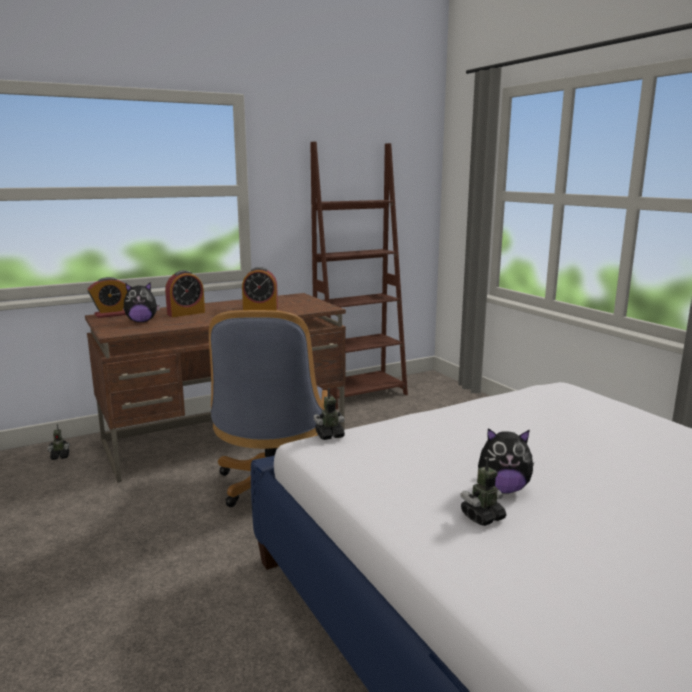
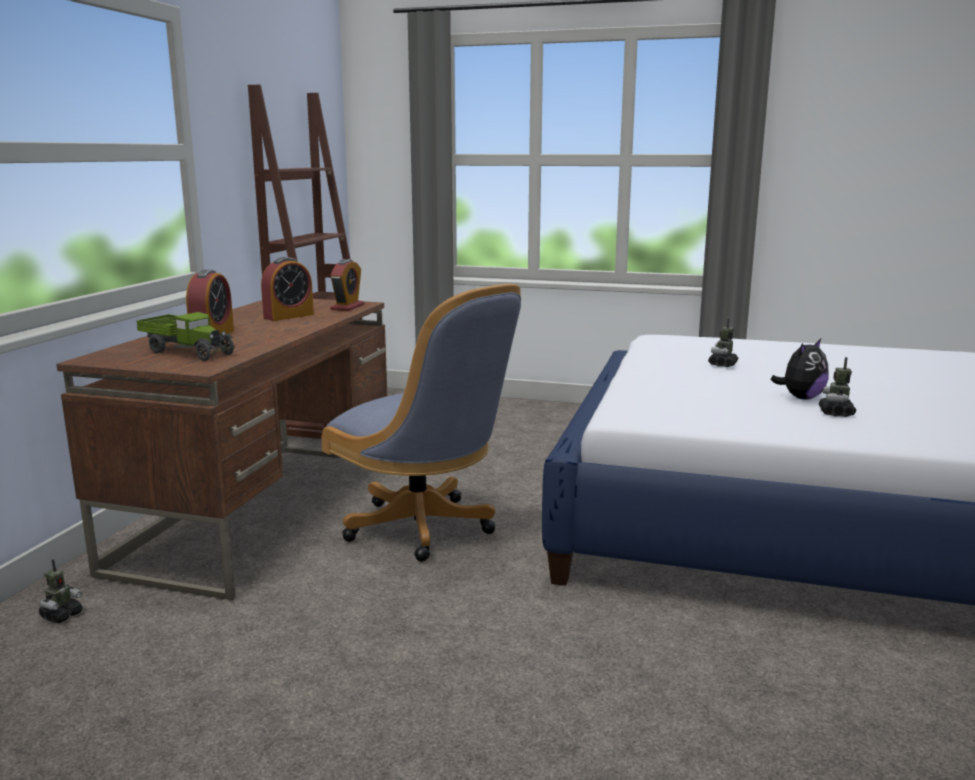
camera: 45 degrees left, 0 degrees up
(111, 315) = (103, 355): alarm clock -> alarm clock (347, 307)
(142, 321) = (188, 352): plush toy -> toy truck
(329, 435) = (616, 406): toy robot -> toy robot (722, 364)

